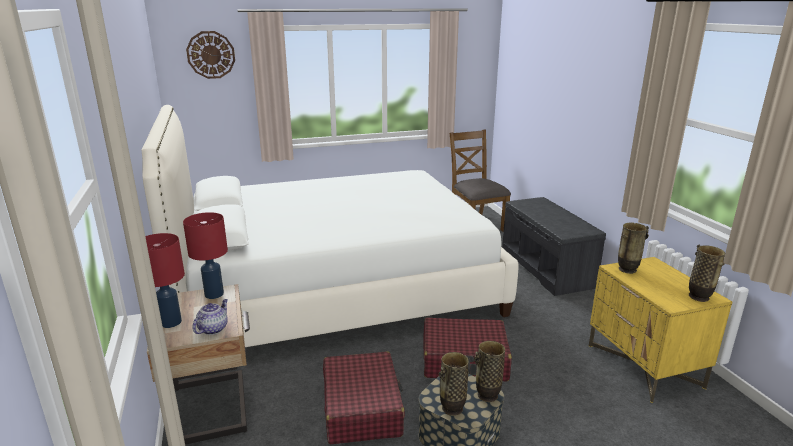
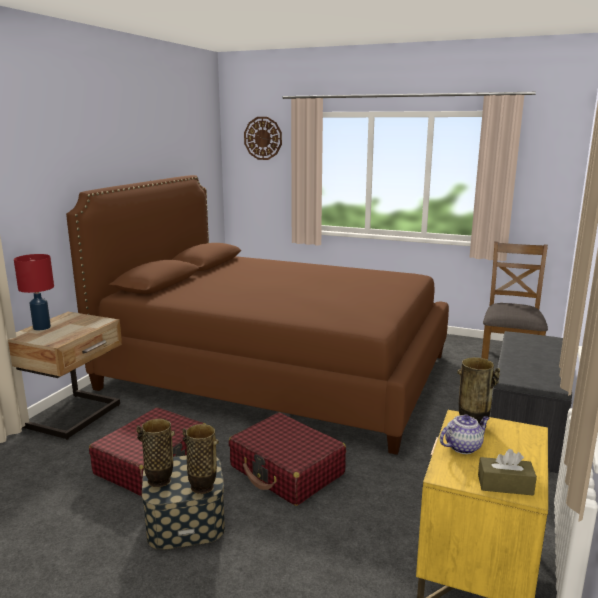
camera: 40 degrees right, 5 degrees down
(213, 328) = (52, 338): teapot -> teapot (463, 447)
(215, 294) = (94, 320): red table lamp -> none
(334, 288) = (276, 371): white bed -> brown bed
(699, 297) = (505, 485): vase -> brown tissue box

